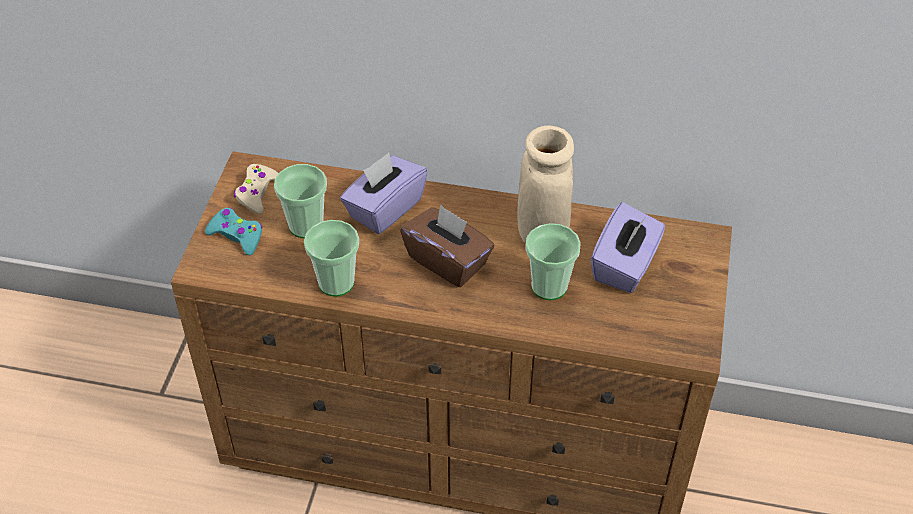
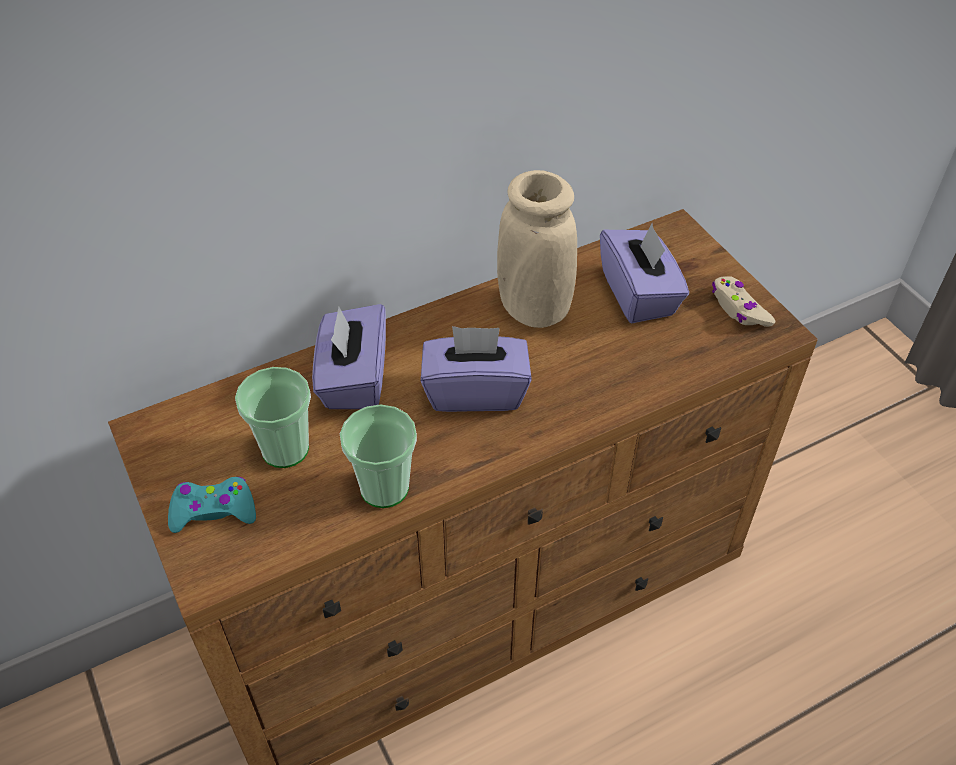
camera: 40 degrees left, 0 degrees up
(256, 193) = (188, 449): beige game controller -> beige game controller (739, 309)
(448, 261) = (475, 391): brown tissue box -> purple tissue box
(549, 286) = (596, 355): cup -> none

